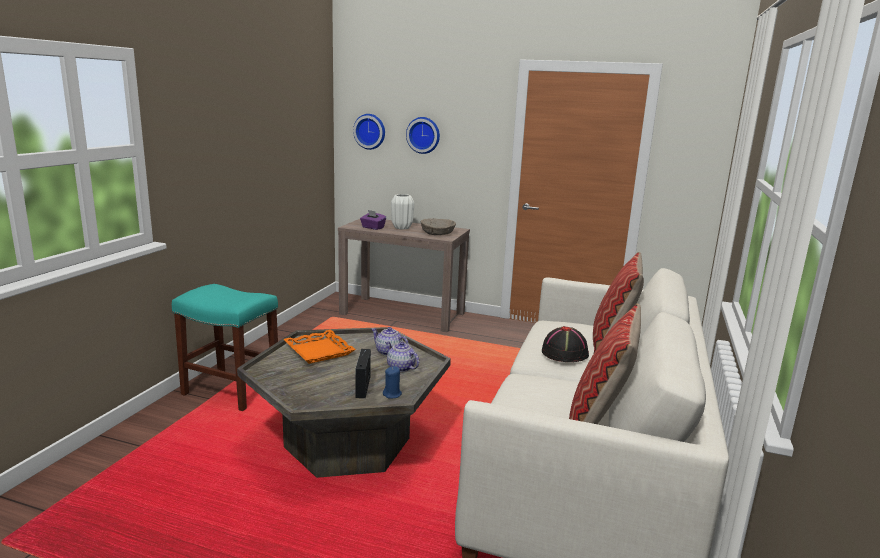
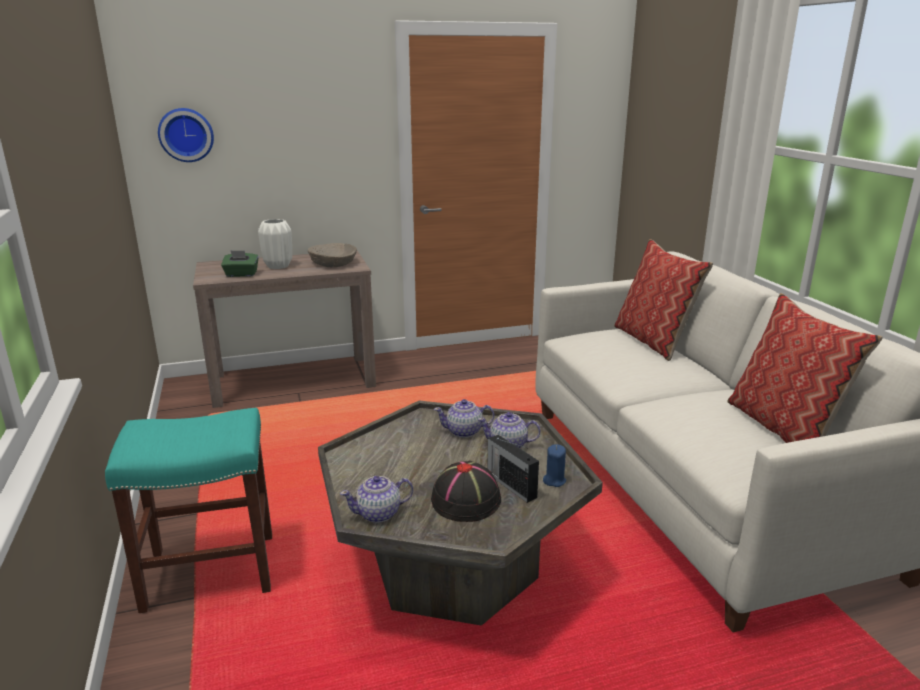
camera: 35 degrees left, 5 degrees up
(273, 371) = (379, 513): none -> teapot
(318, 351) = (386, 463): orange tray -> none
(372, 227) = (241, 274): purple tissue box -> green tissue box
(423, 135) = (273, 132): wall clock -> none
(565, 353) = (645, 367): black hat -> black hat (466, 500)

